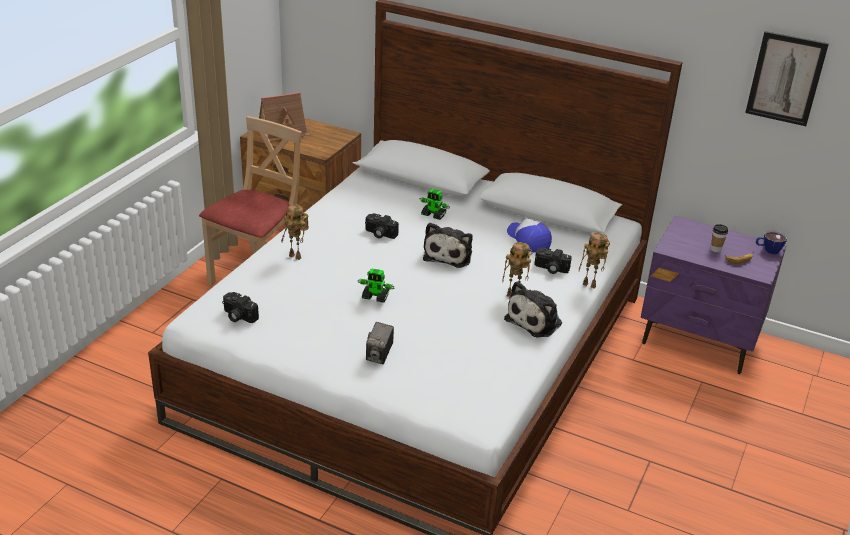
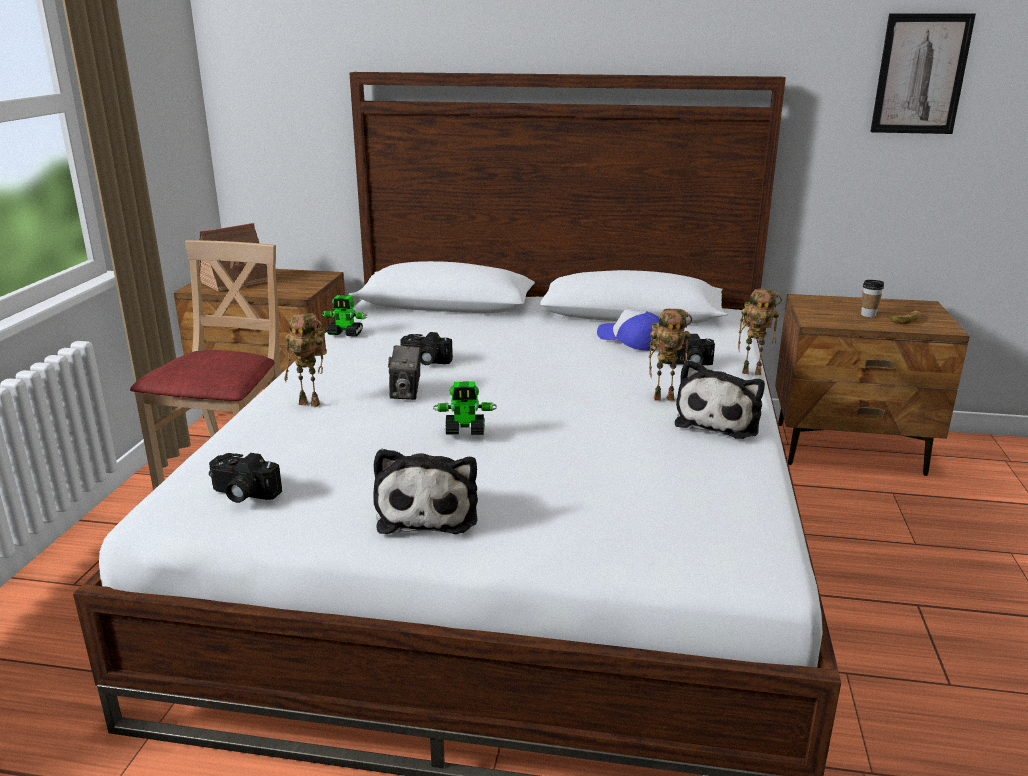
camera: 15 degrees left, 10 degrees down
(379, 356) = (520, 507): camera -> camera (406, 393)
(433, 215) = (487, 334): toy robot -> toy robot (346, 333)
(449, 254) = (538, 369): plush toy -> plush toy (428, 511)
(699, 340) = (850, 449): purple nightstand -> brown nightstand
(768, 250) = (925, 307): cup -> none

